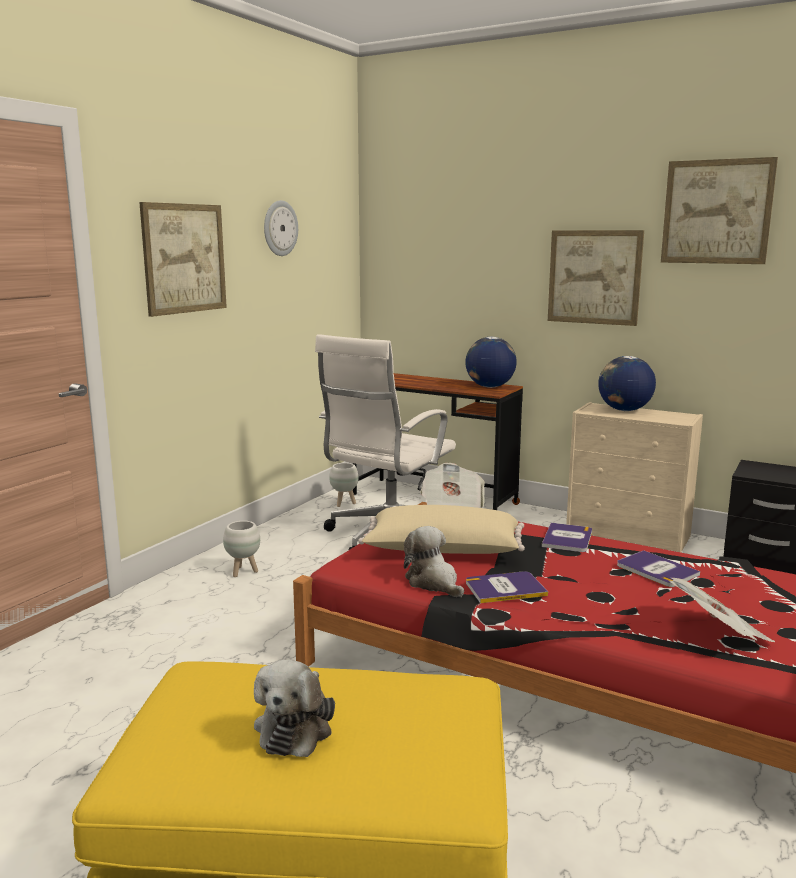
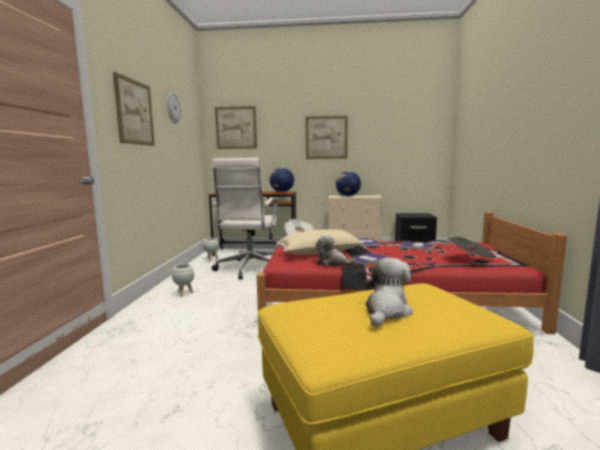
camera: 25 degrees left, 5 degrees down
(295, 726) = (386, 311): plush toy -> plush toy turned 135 degrees counterclockwise
(716, 212) = (377, 107): picture -> picture (236, 127)

